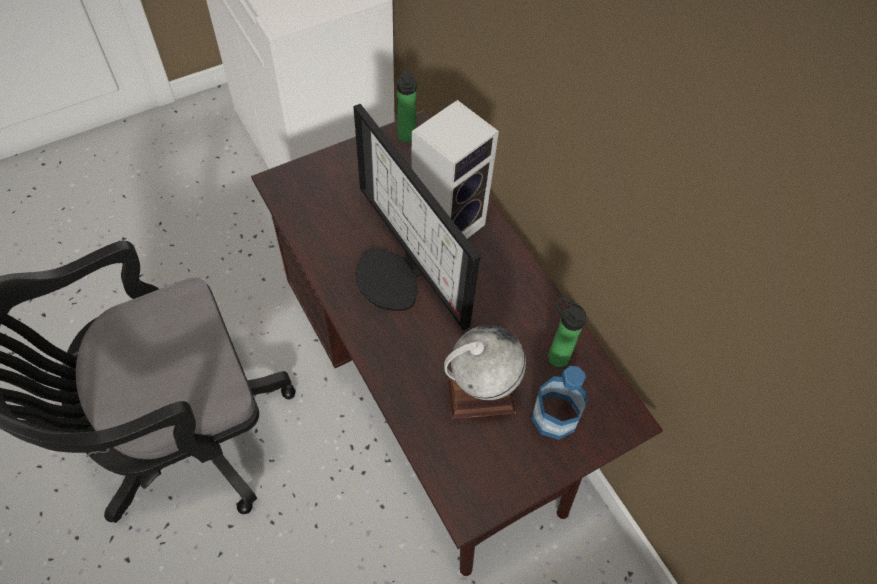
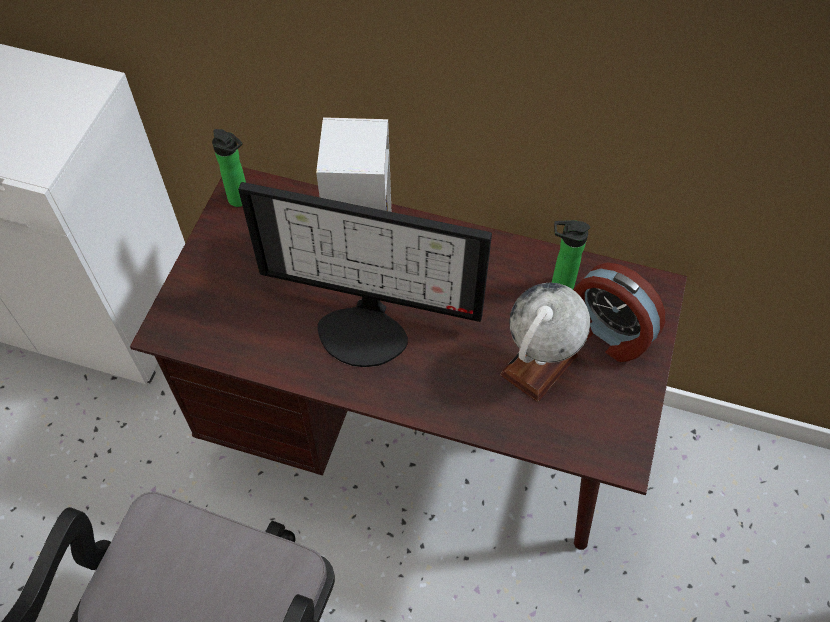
camera: 40 degrees left, 0 degrees up
(554, 417) = (607, 333): bottle -> alarm clock

